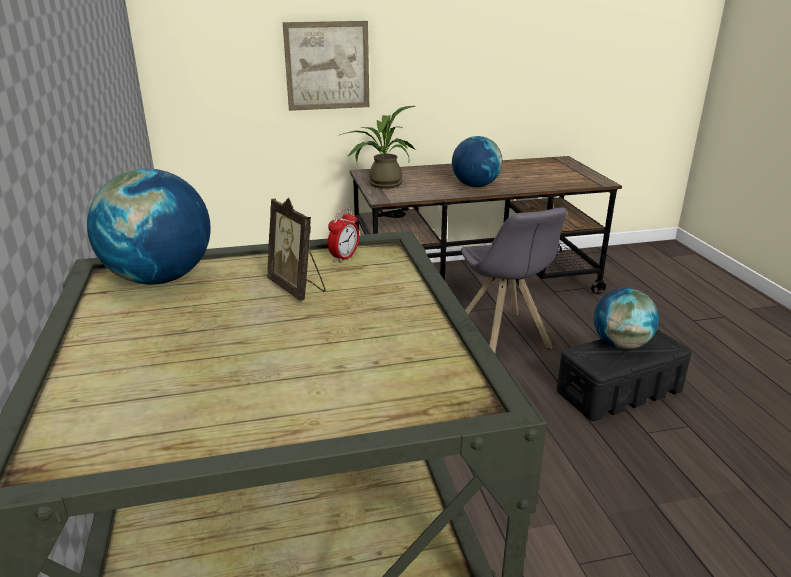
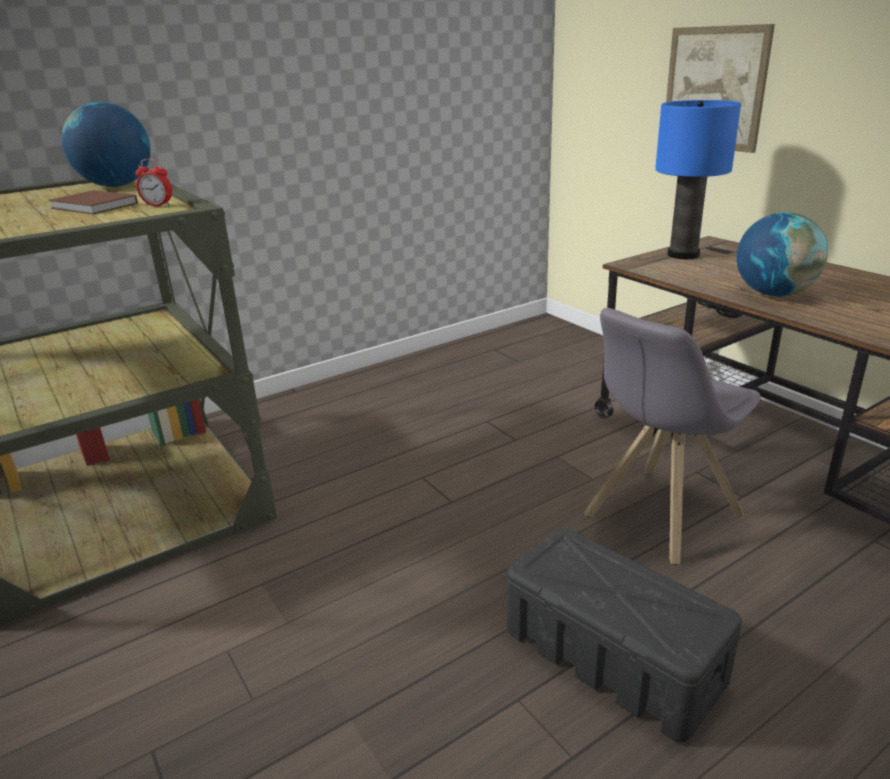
camera: 70 degrees right, 0 degrees up
(298, 288) = (95, 206): picture frame -> brown book
(381, 184) = (683, 255): potted plant -> blue table lamp
(621, 344) = (628, 581): globe -> none

